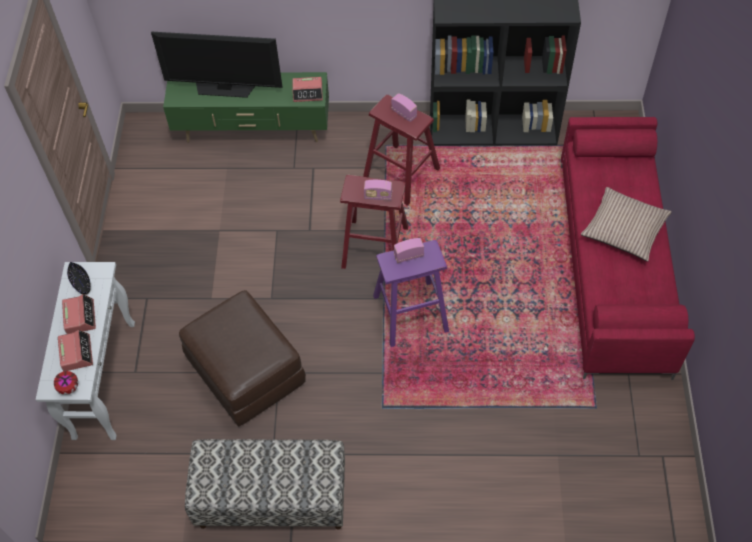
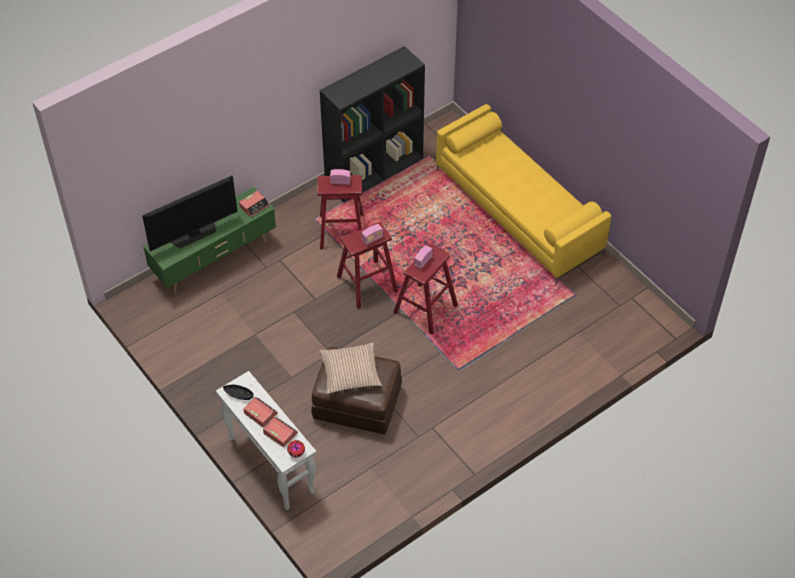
camera: 40 degrees left, 5 degrees down
(272, 500) = (442, 460): bench -> none
(410, 313) = (425, 309): purple stool -> red stool
(614, 267) = (519, 211): red sofa -> yellow sofa
(624, 229) = (520, 180): pillow -> pillow (350, 373)

